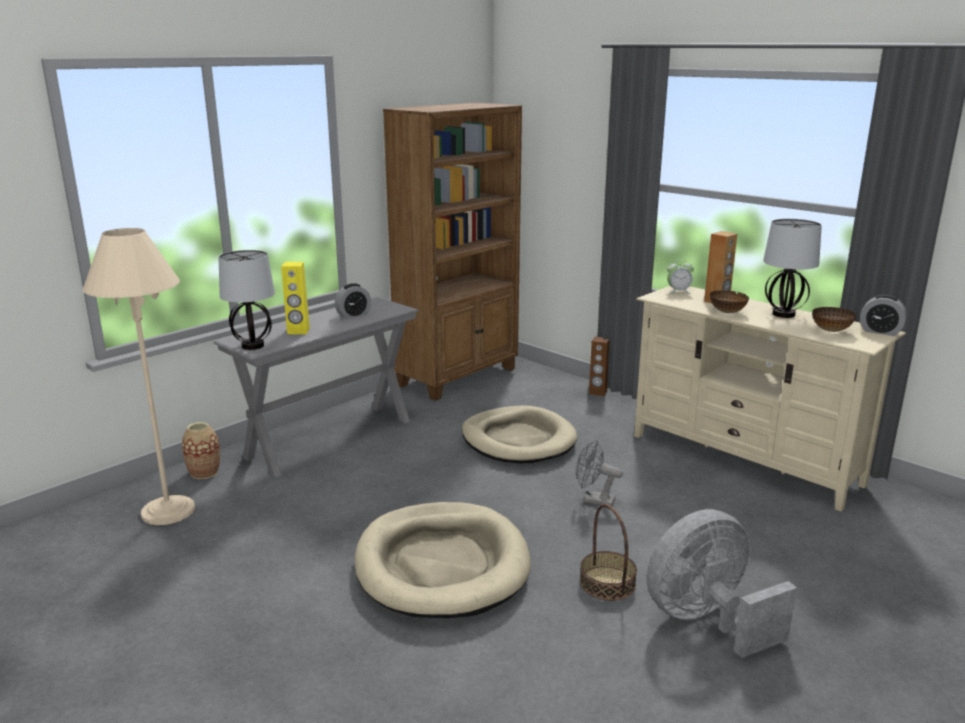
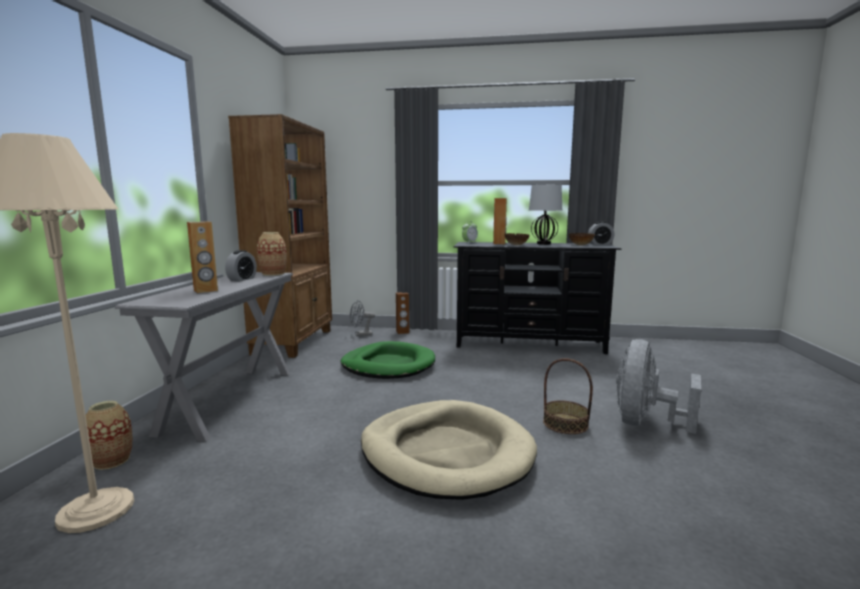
camera: 35 degrees left, 10 degrees down
(253, 346) = (173, 302): table lamp -> none
(298, 331) = (205, 290): yellow speaker -> brown speaker
(396, 308) = (273, 274): none -> vase
(518, 440) = (388, 365): beige dog bed -> green dog bed
(593, 500) = (485, 383): grey fan -> grey fan (360, 334)
(744, 459) = (529, 344): beige tv stand -> black tv stand

